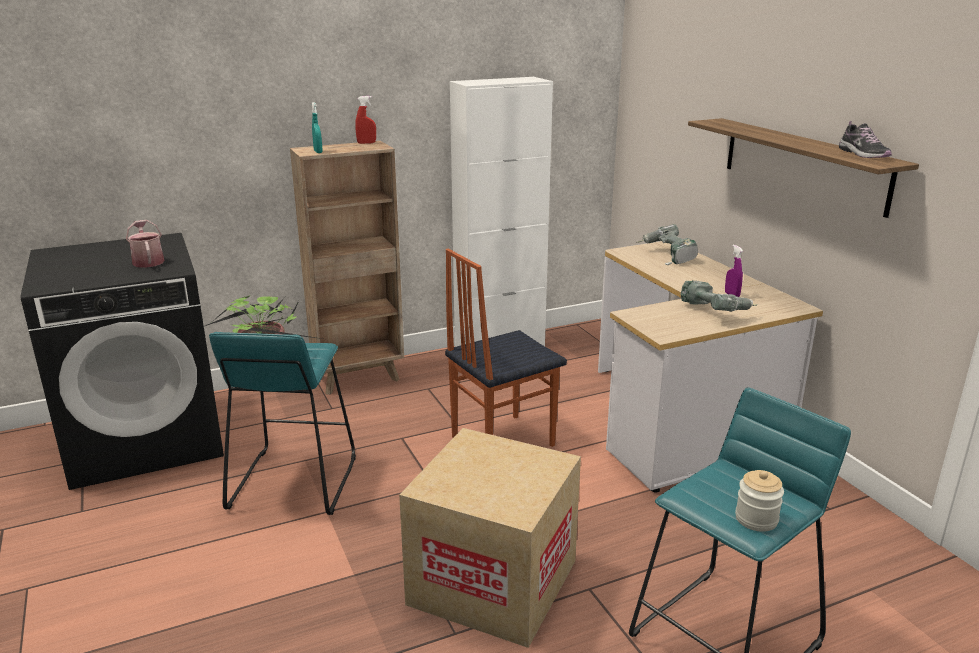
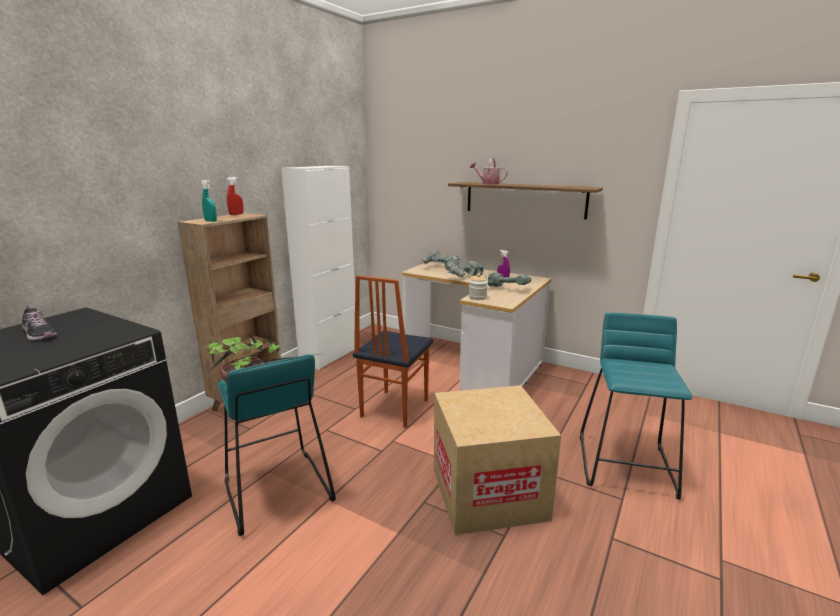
camera: 35 degrees left, 5 degrees down
(147, 261) = (89, 332): watering can -> watering can (488, 183)
(678, 281) = (466, 278): none -> power drill
(756, 519) = (666, 379): jar -> jar (477, 297)
(863, 154) = (571, 186): shoe -> shoe (39, 334)

